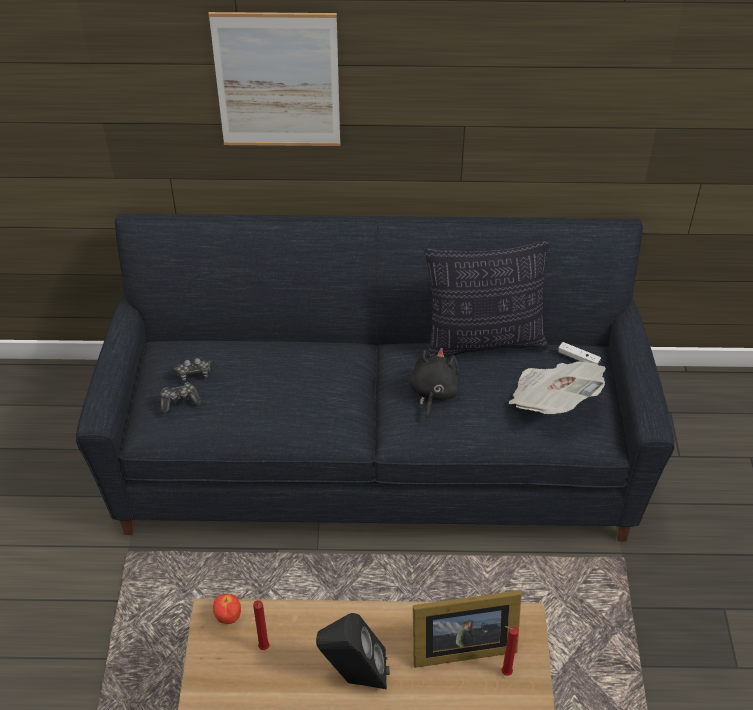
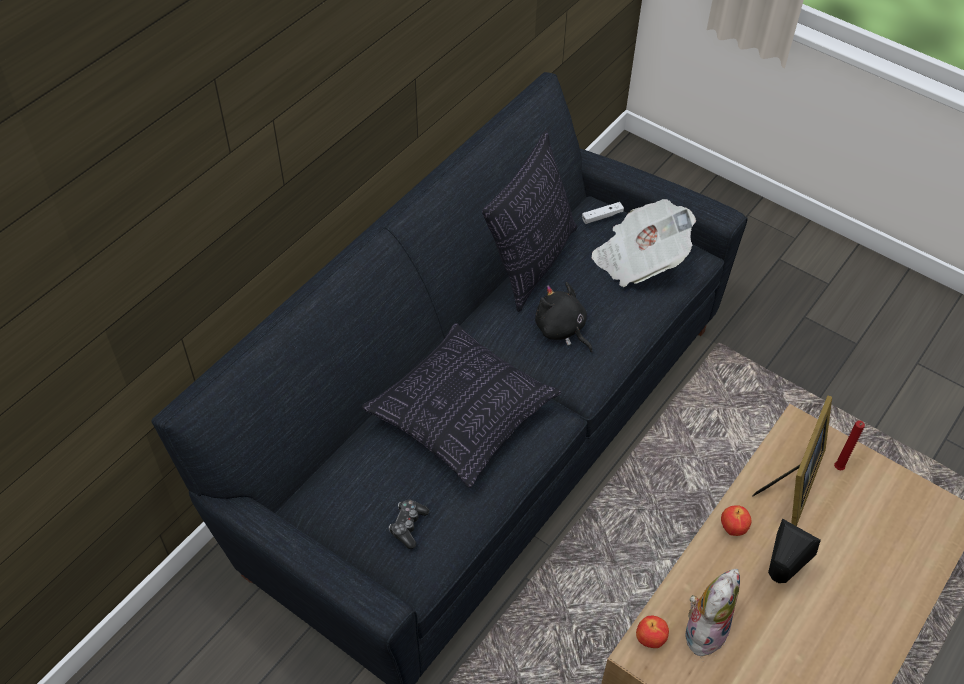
camera: 55 degrees left, 5 degrees up
(194, 373) = (380, 494): game controller -> none
(264, 649) = (704, 629): red candle -> plush toy
(277, 81) = (269, 146): picture -> none
(299, 380) = (462, 415): none -> pillow
(375, 622) = (732, 528): none -> apple

